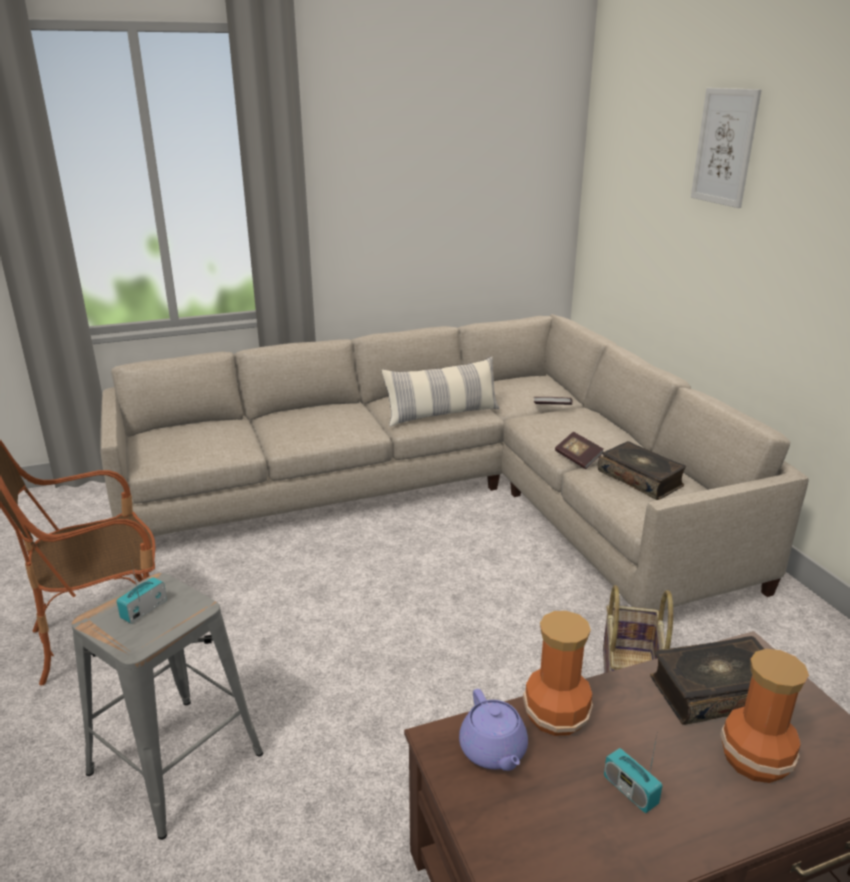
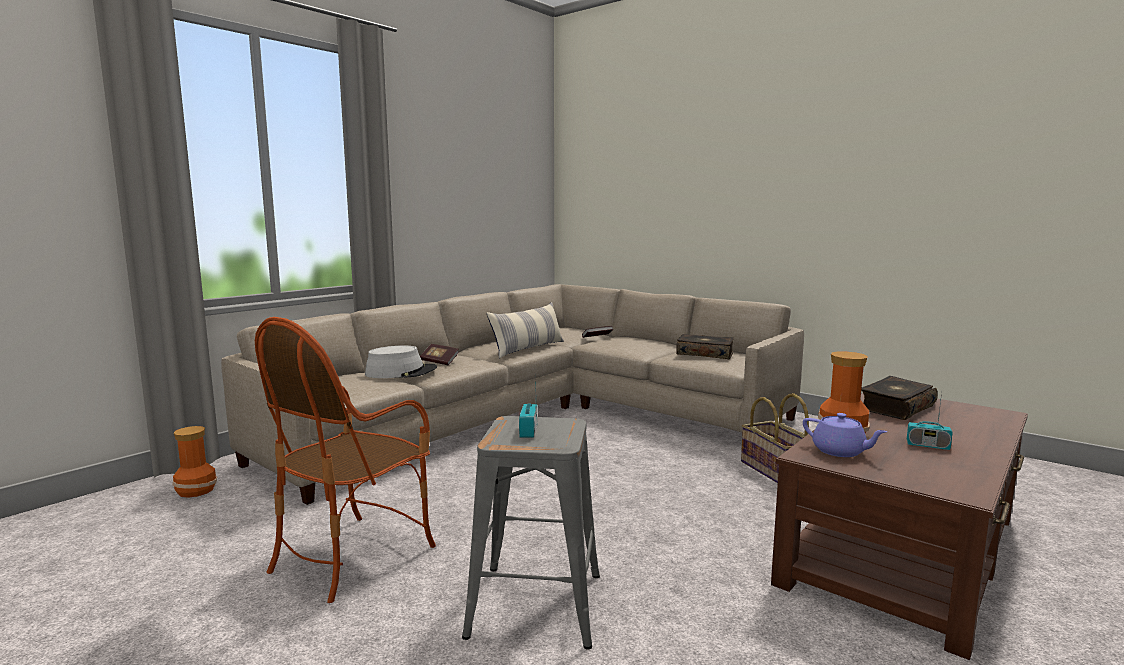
camera: 30 degrees left, 15 degrees down
(263, 431) = (401, 372): none -> grey hat
(578, 458) = (652, 353): book -> book (439, 362)
(725, 147) = (683, 149): picture -> none
(754, 759) = (953, 423): vase -> vase (195, 491)

